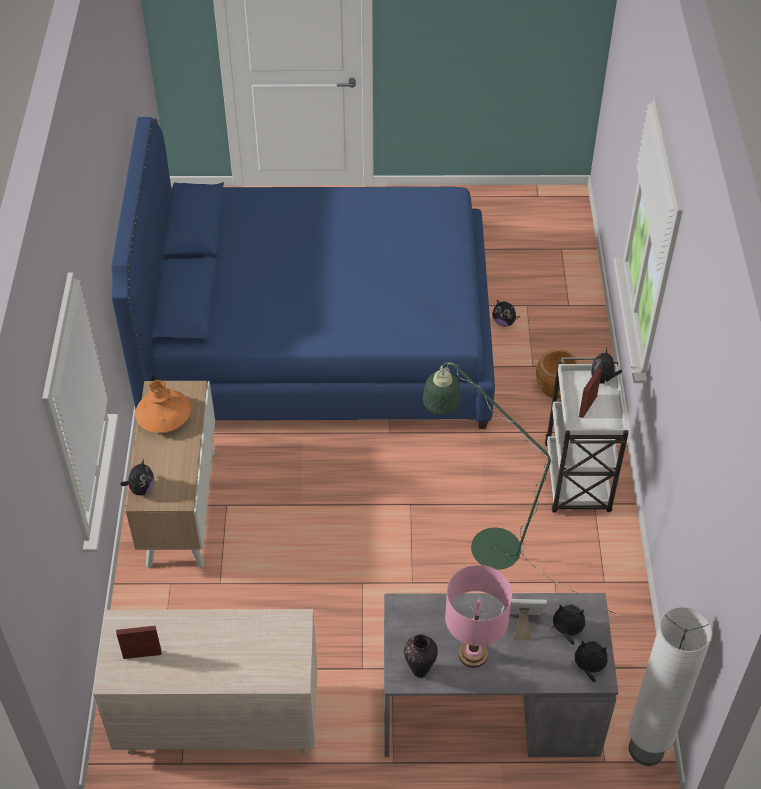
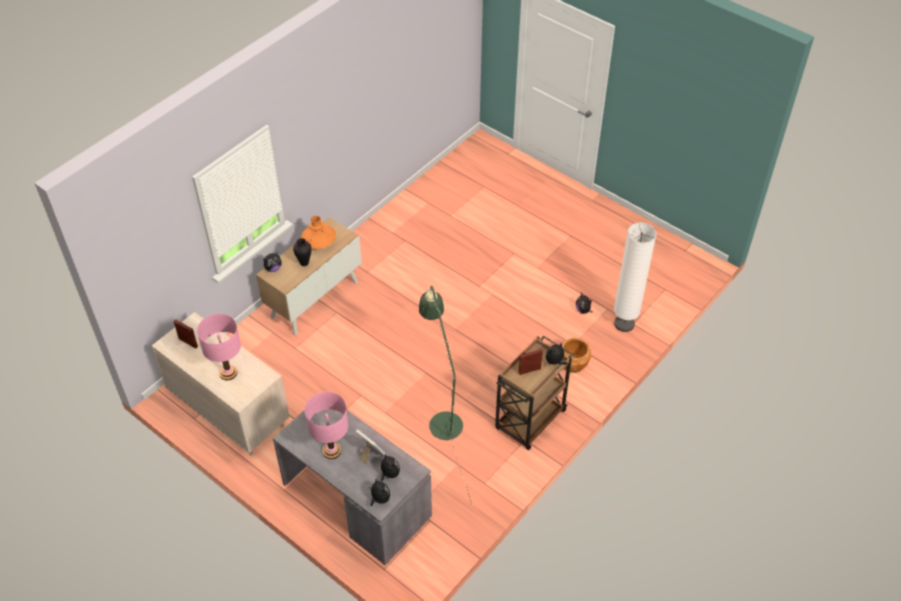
camera: 40 degrees right, 0 degrees up
(241, 654) = (228, 373): none -> pink table lamp
(318, 339) = (470, 257): blue bed -> none
(419, 671) = (299, 440): vase -> vase (304, 263)
(577, 480) = (529, 421): white cart -> brown cart
(646, 749) = (411, 580): white floor lamp -> white floor lamp (624, 324)

